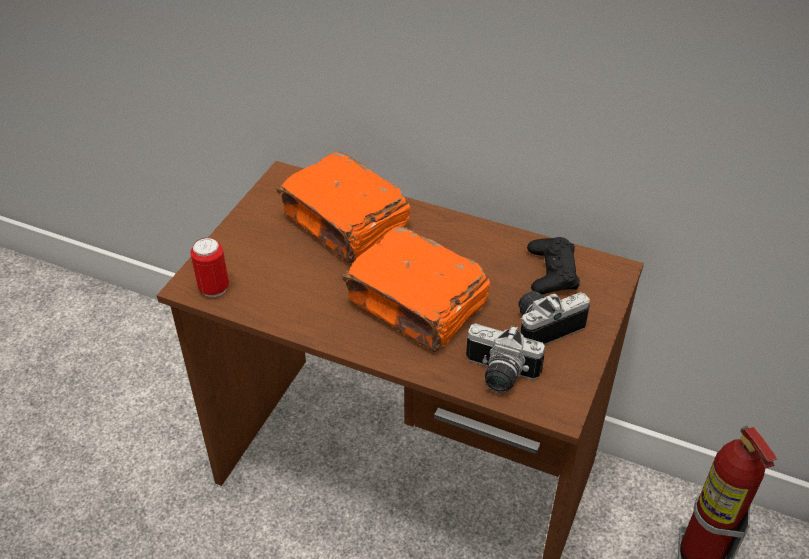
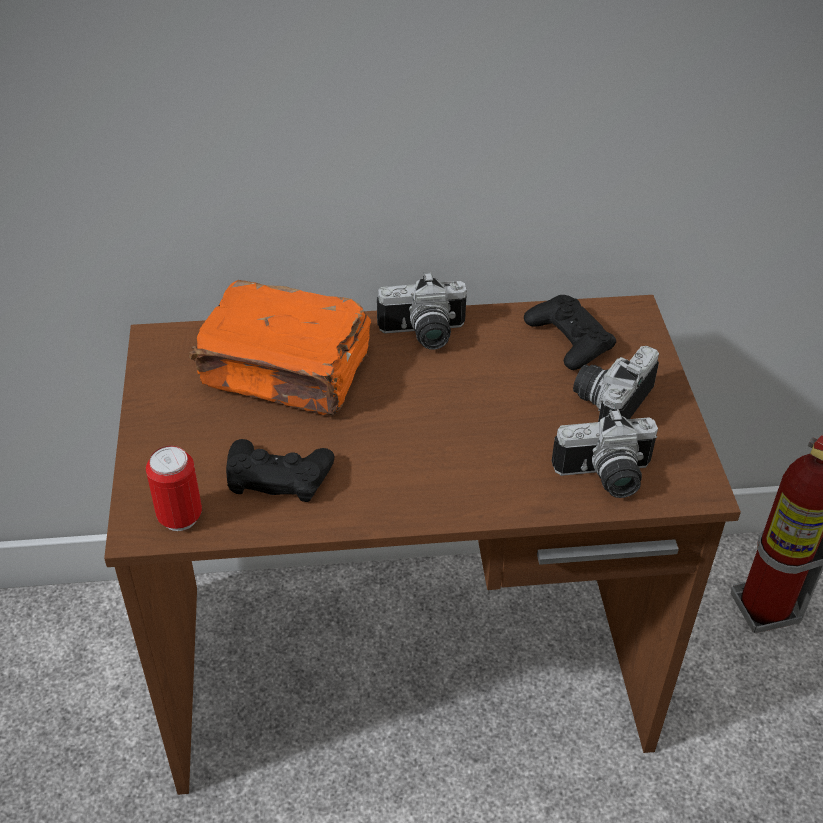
camera: 30 degrees left, 0 degrees up
(289, 287) = (278, 476): none -> black game controller
(417, 305) = (452, 435): orange book -> none
(452, 232) = (424, 335): none -> camera

